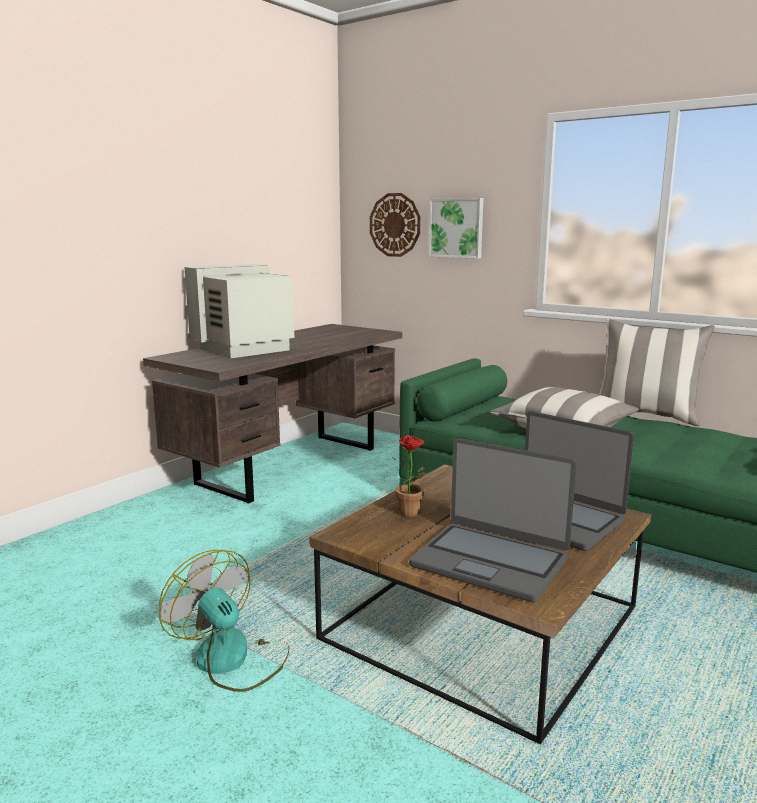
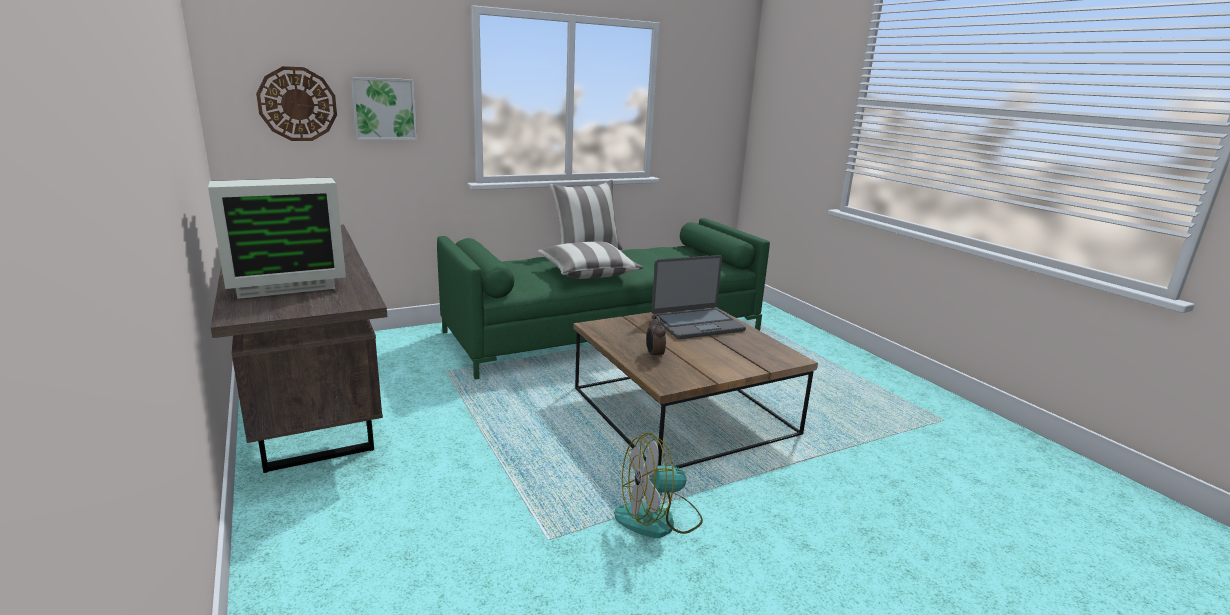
camera: 65 degrees left, 5 degrees up
(245, 349) = (285, 280): monitor -> monitor turned 105 degrees counterclockwise
(413, 514) = (654, 355): potted plant -> alarm clock
(490, 562) = (740, 355): laptop -> none

